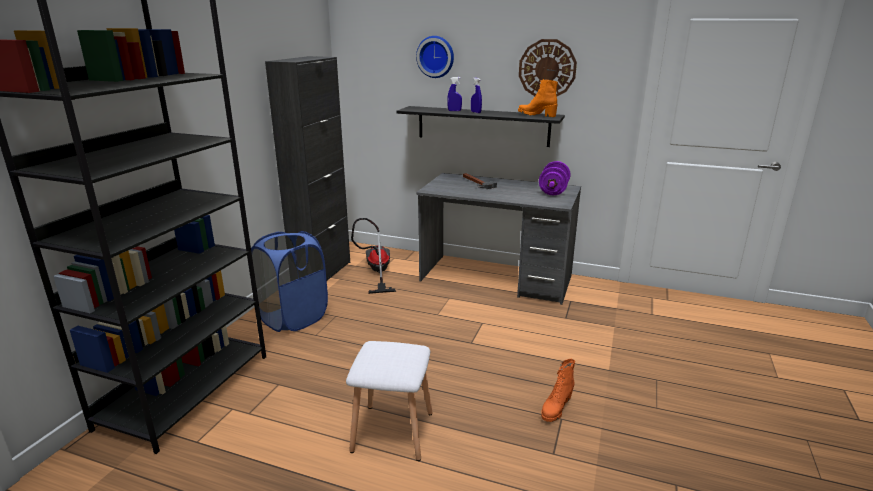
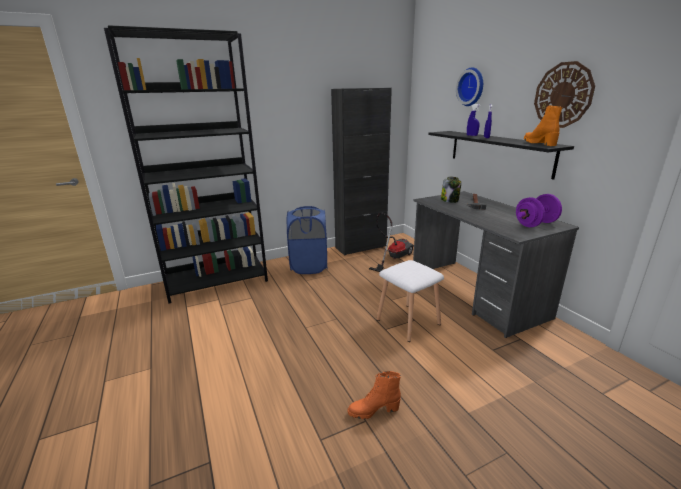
camera: 45 degrees right, 0 degrees up
(391, 432) = (257, 355): white stool -> white stool (407, 322)
(451, 185) = (450, 200): none -> jar

